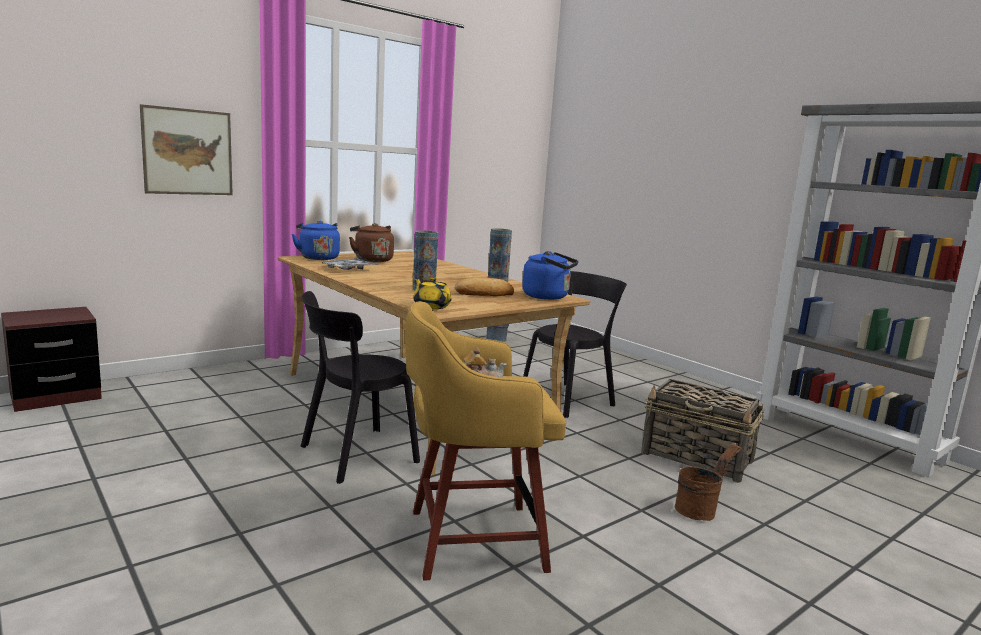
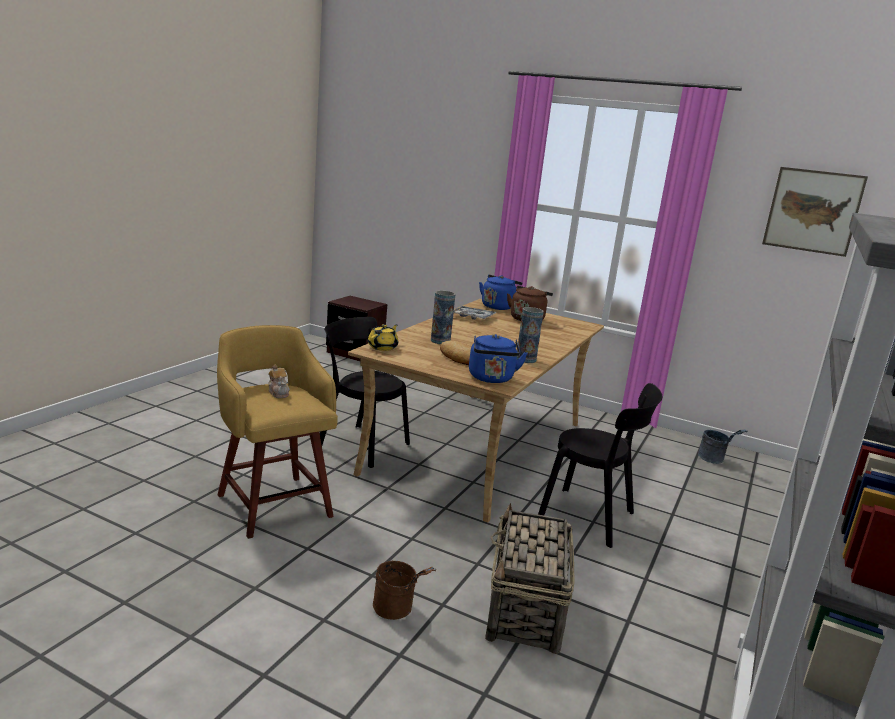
camera: 65 degrees right, 5 degrees up
(188, 152) = (459, 209): picture -> picture (813, 211)

